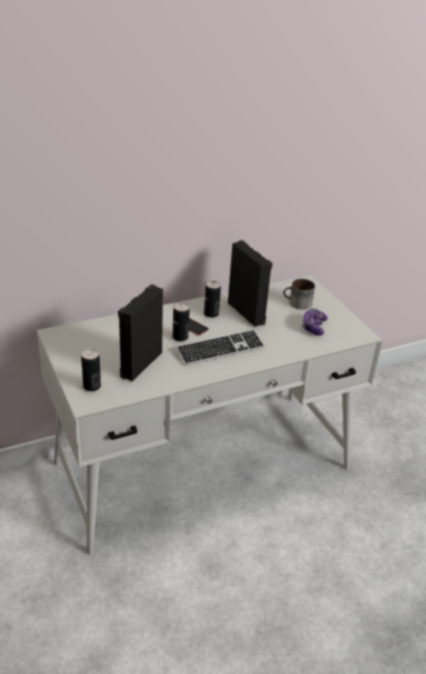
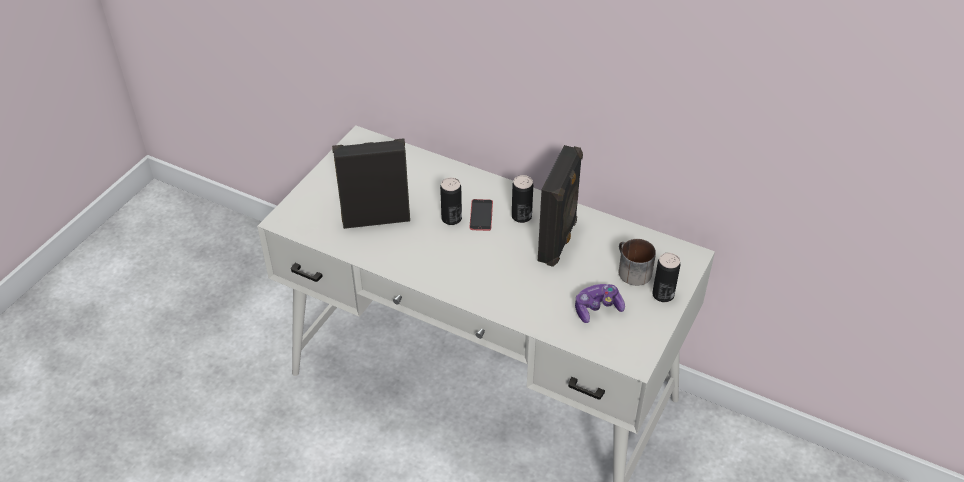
camera: 55 degrees right, 10 degrees up
(92, 386) = (310, 208): can -> can (663, 295)
(220, 349) = (464, 258): keyboard -> none

